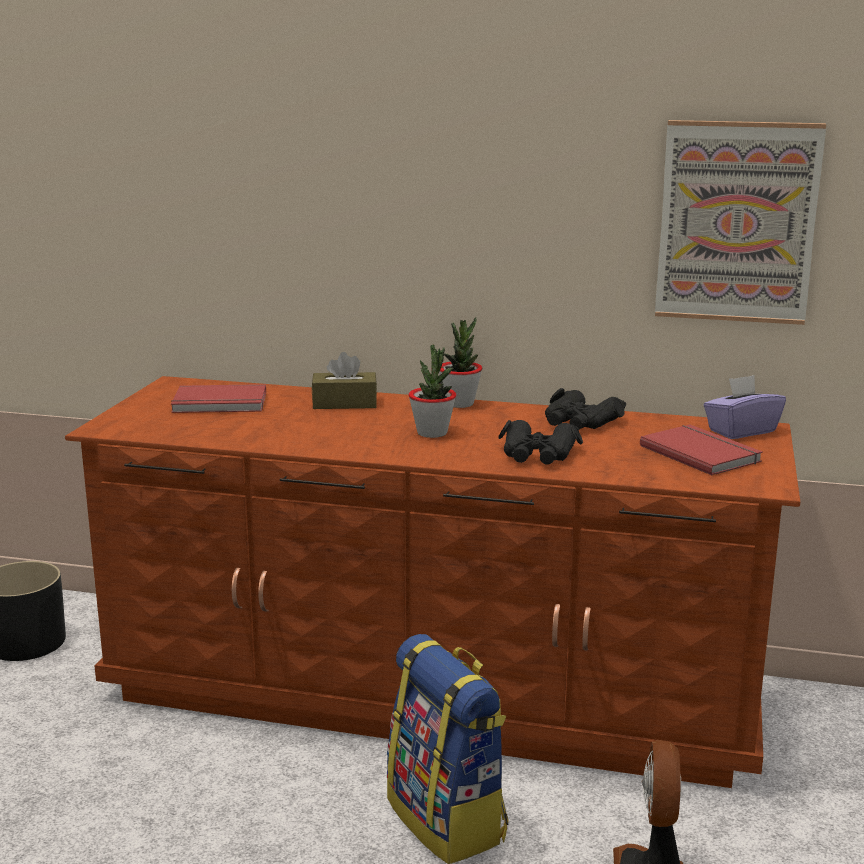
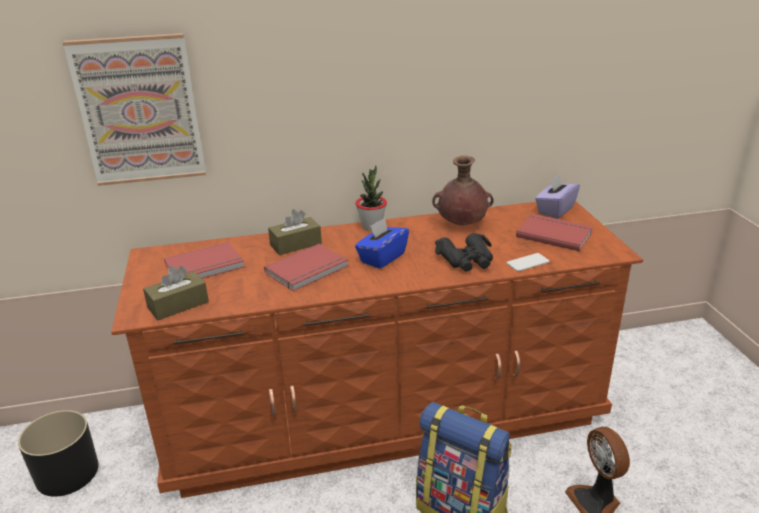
camera: 25 degrees left, 10 degrees up
(153, 428) = (178, 305): none -> brown tissue box
(329, 427) = (308, 270): none -> red book
(432, 433) = (382, 258): potted plant -> blue tissue box
(580, 422) = (461, 225): black binoculars -> brown vase
(618, 472) = (527, 263): none -> phone
(737, 222) = (540, 76): picture -> picture (139, 111)

